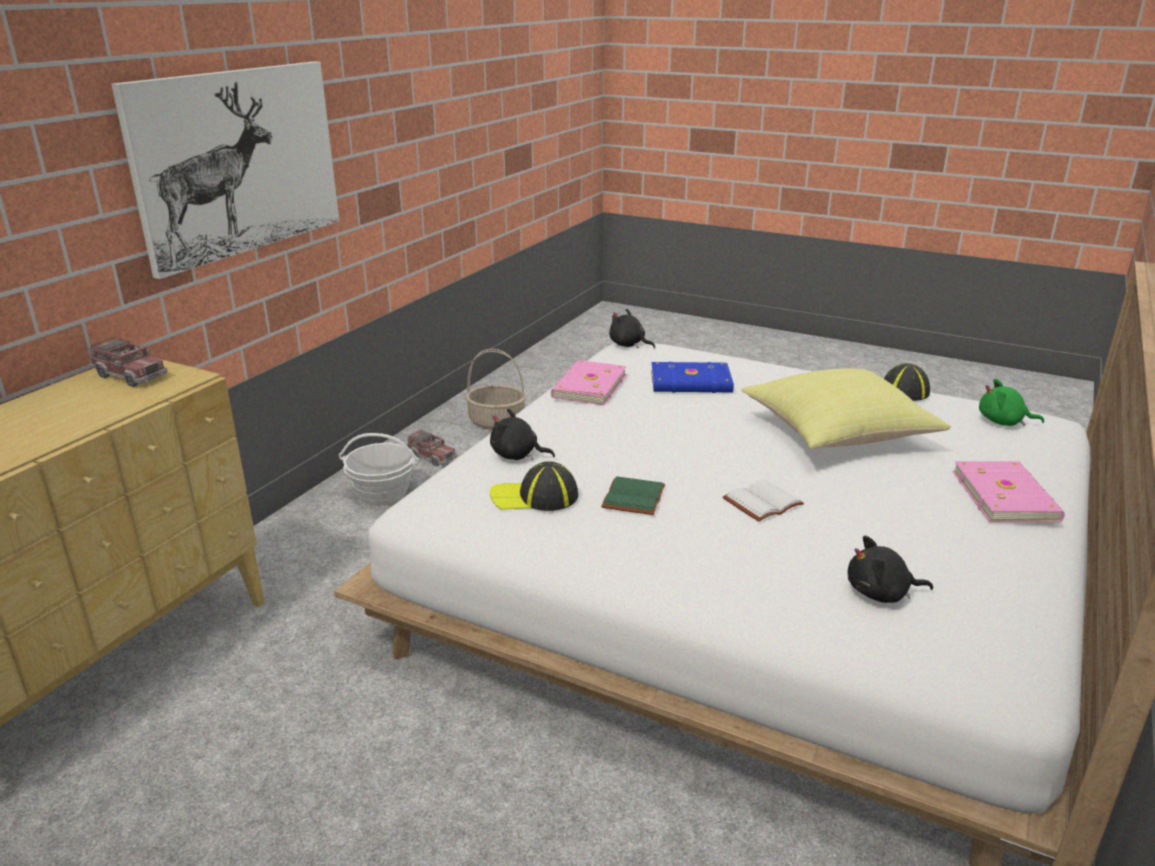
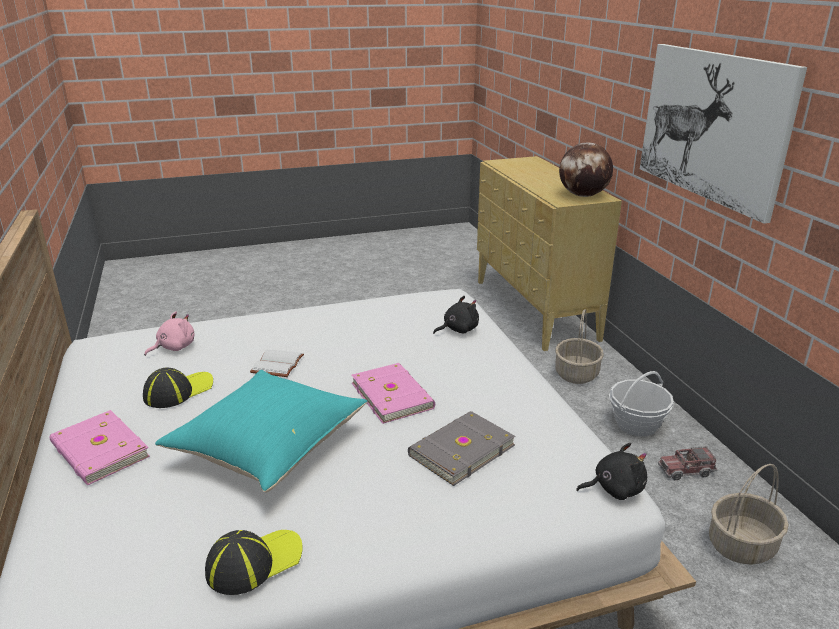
camera: 135 degrees right, 0 degrees up
(130, 375) = (583, 195): toy truck -> globe
(308, 557) = (577, 374): none -> basket
(535, 497) = (405, 315): cap -> cap (178, 391)
(588, 386) = (526, 400): pink book -> pink book (393, 395)
(632, 497) = (356, 335): green book -> none
(691, 382) = (460, 450): blue book -> grey book
(837, 436) = (269, 448): yellow pillow -> turquoise pillow
(881, 593) = (174, 347): black plush toy -> pink plush toy
(1003, 422) = (101, 573): green plush toy -> none

